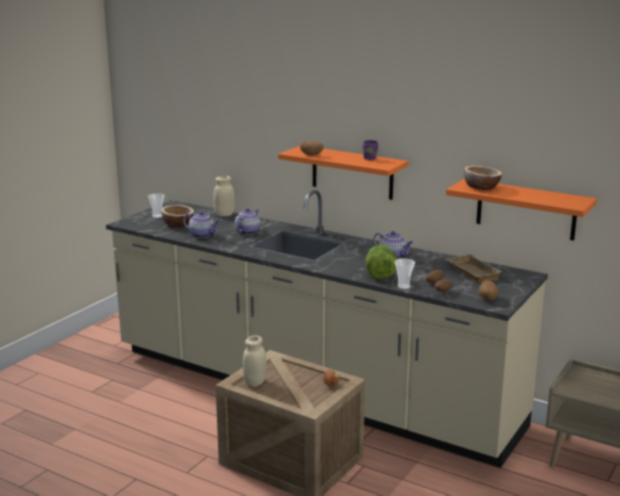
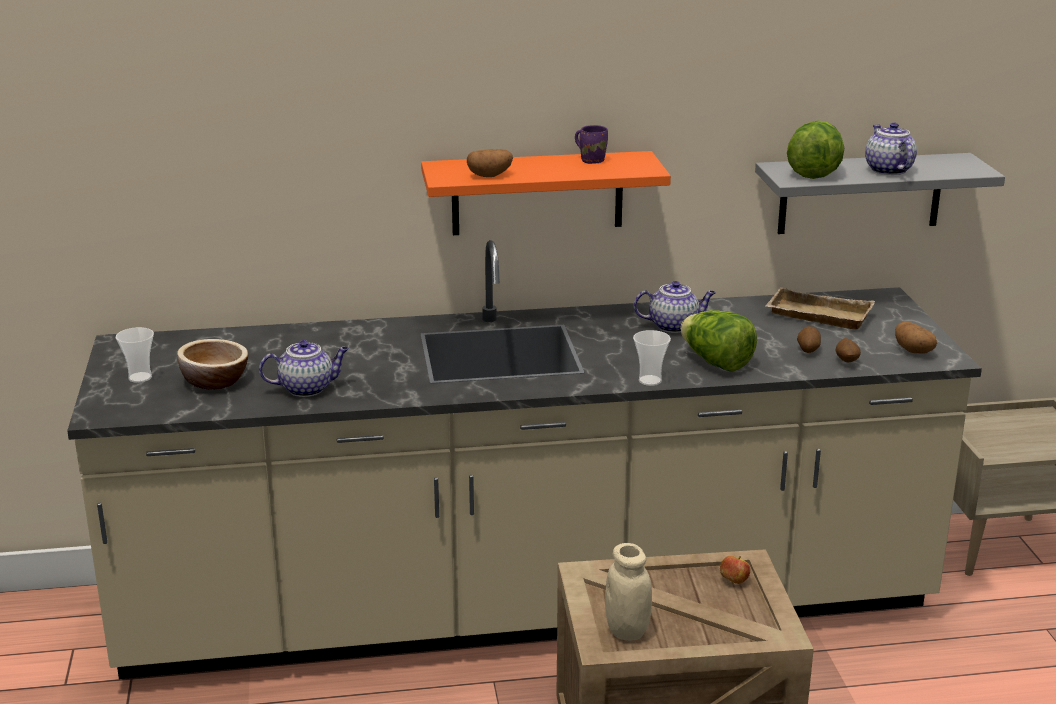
camera: 40 degrees left, 5 degrees up
(224, 214) = (264, 335): beige jar -> none
(247, 232) = (373, 356): teapot -> teapot (887, 170)
(403, 286) = (785, 371): cup -> cup (650, 381)
(481, 187) = (814, 171): bowl -> lettuce
(526, 209) = (860, 193): orange shelf -> grey shelf

